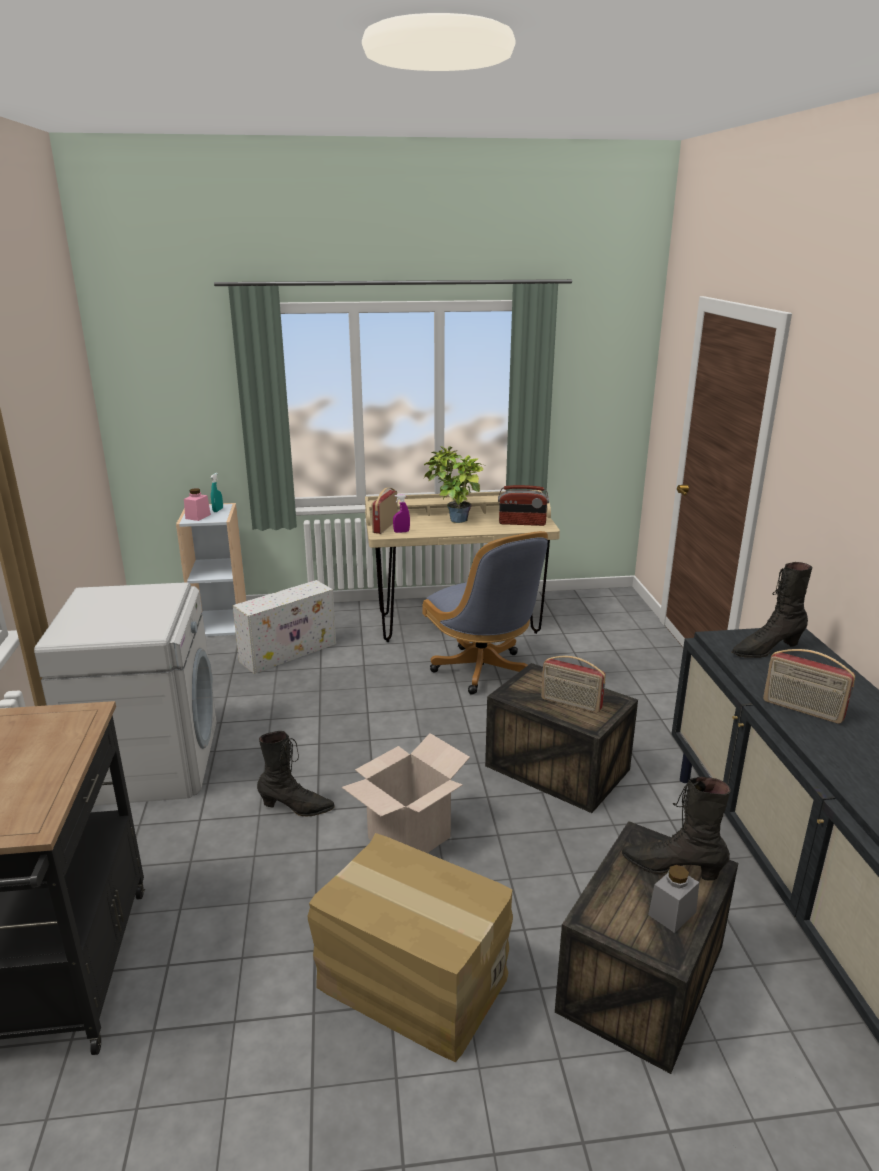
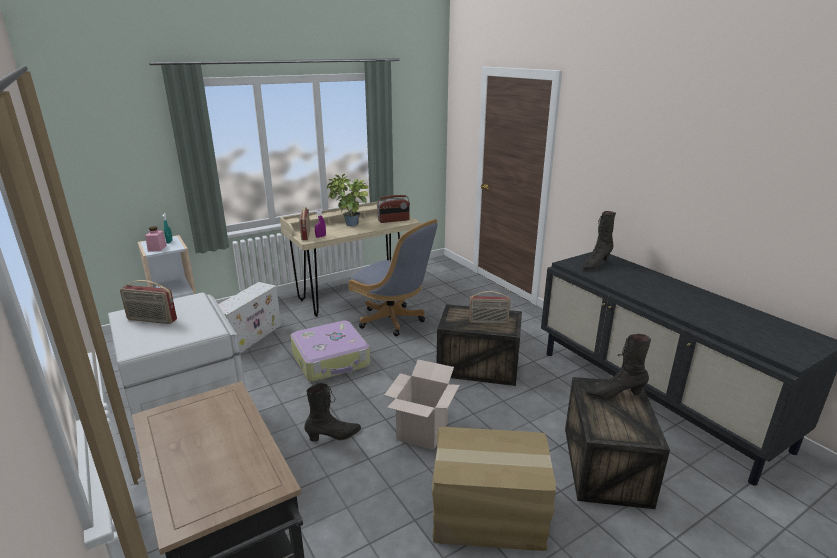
camera: 25 degrees left, 0 degrees up
(364, 706) = (331, 360): none -> suitcase
(672, 913) = (634, 417): grey jar -> none
(802, 710) = (640, 290): radio -> radio (151, 320)

